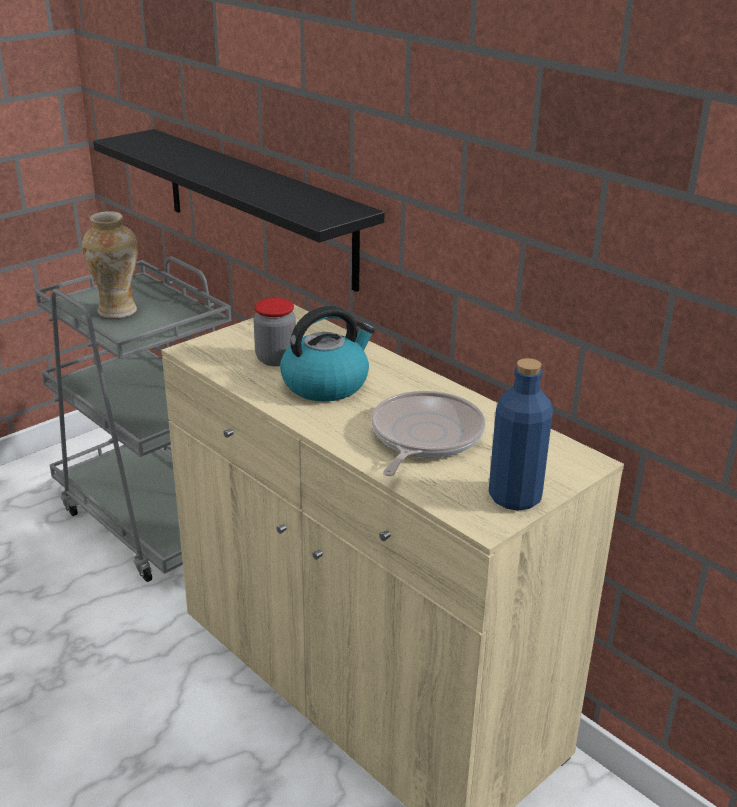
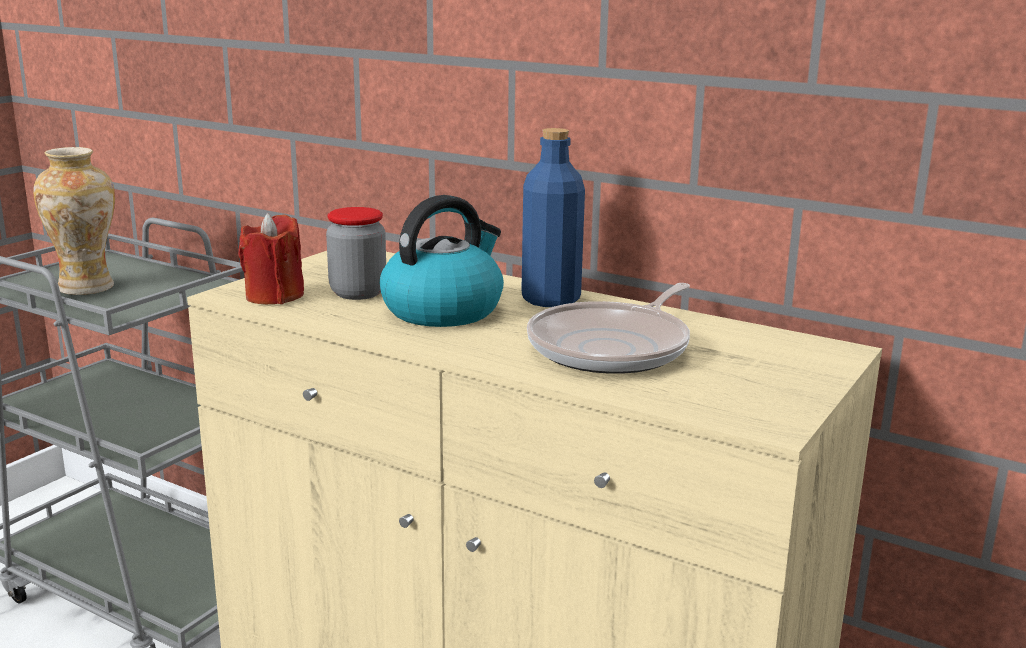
camera: 15 degrees left, 10 degrees down
(218, 356) = (274, 296): none -> red candle
(257, 207) = (284, 125): black shelf -> none
(424, 437) = (613, 347): frying pan -> frying pan turned 150 degrees counterclockwise
(515, 497) = (783, 393): blue bottle -> blue bottle (550, 299)

